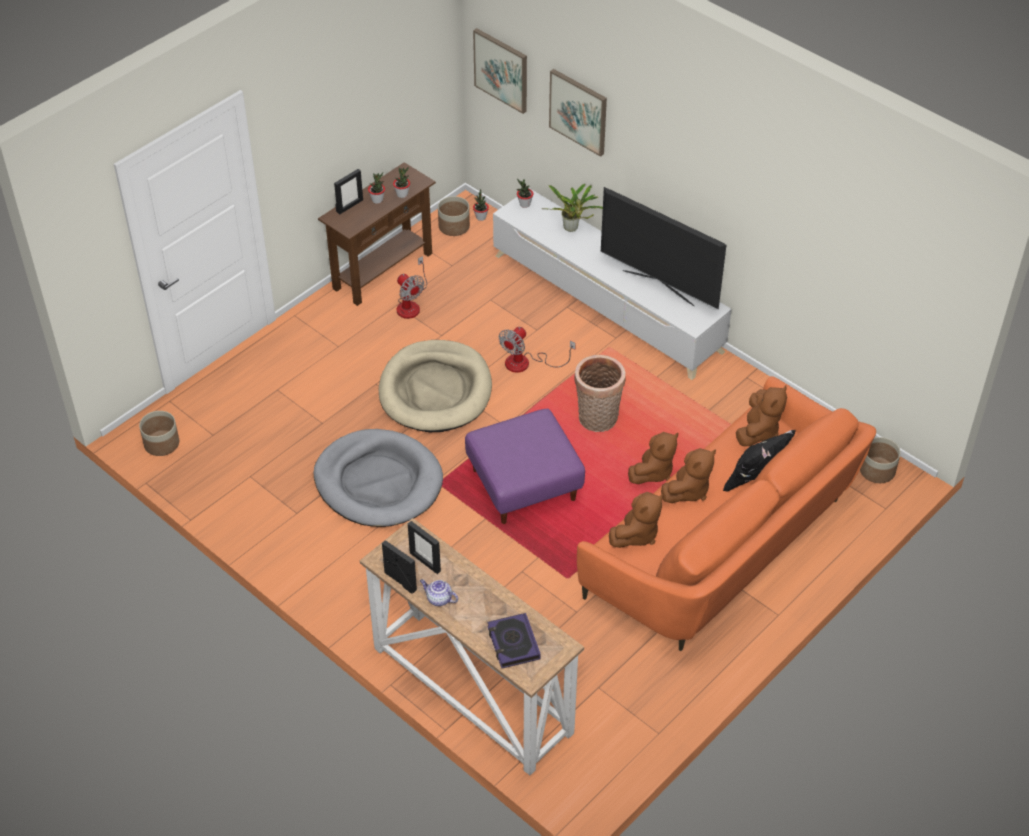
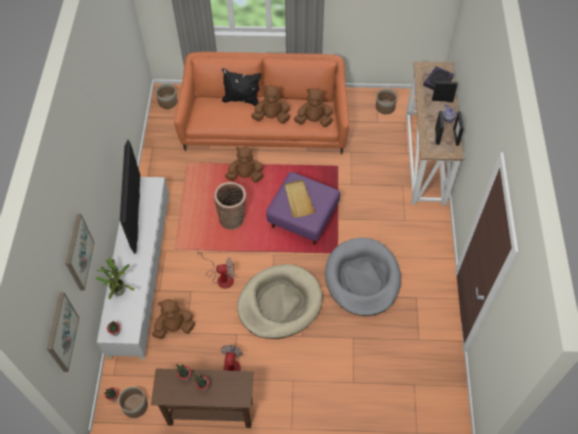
camera: 130 degrees left, 10 degrees up
(161, 444) = (446, 405): planter -> planter (385, 107)
(349, 206) = (223, 398): picture frame -> picture frame (442, 100)
(529, 442) = (298, 199): none -> beige tray
(758, 431) = (209, 116): brown plush toy -> brown plush toy (174, 327)

